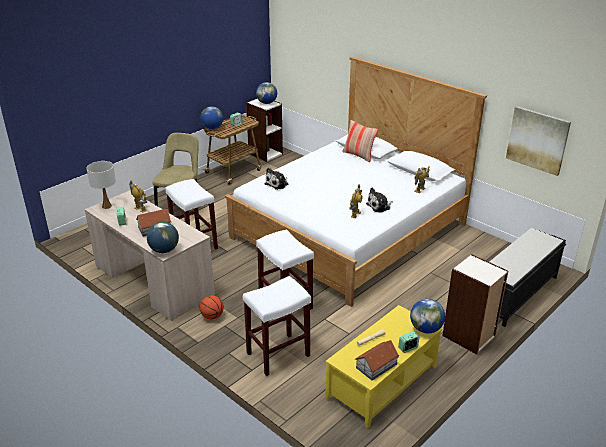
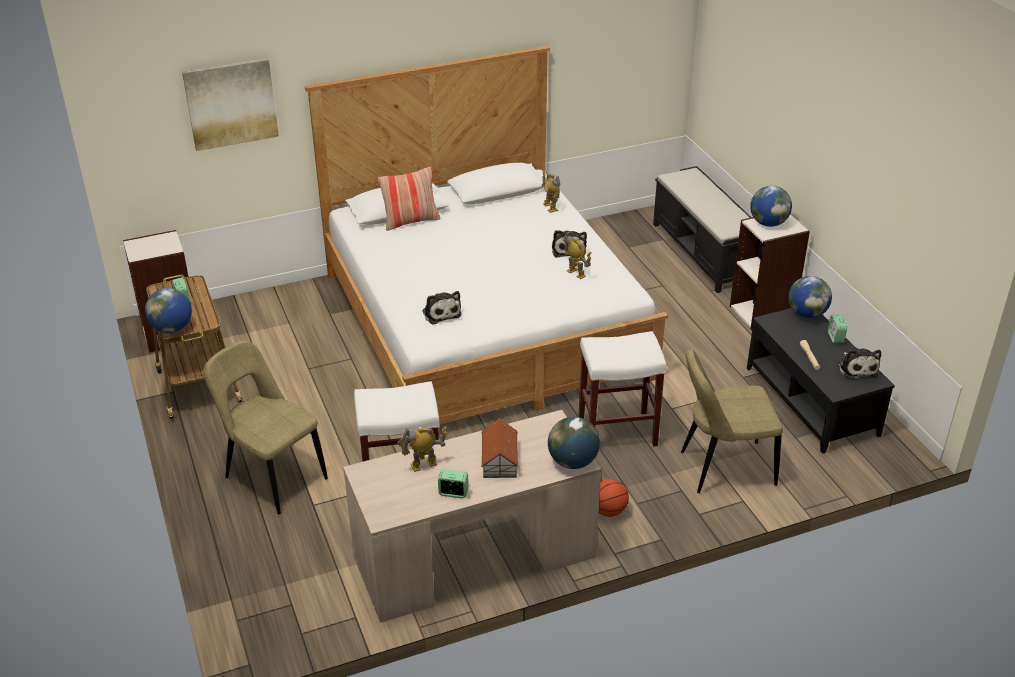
camera: 65 degrees left, 5 degrees up
(106, 206) = (383, 503): white table lamp -> none
(266, 103) = (157, 243): globe -> globe (768, 223)
(278, 354) = (722, 468): white stool -> beige chair
(377, 365) = (857, 368): toy house -> plush toy
(383, 383) = (812, 401): yellow coffee table -> black coffee table
(537, 140) = (620, 71): picture -> picture (231, 103)

